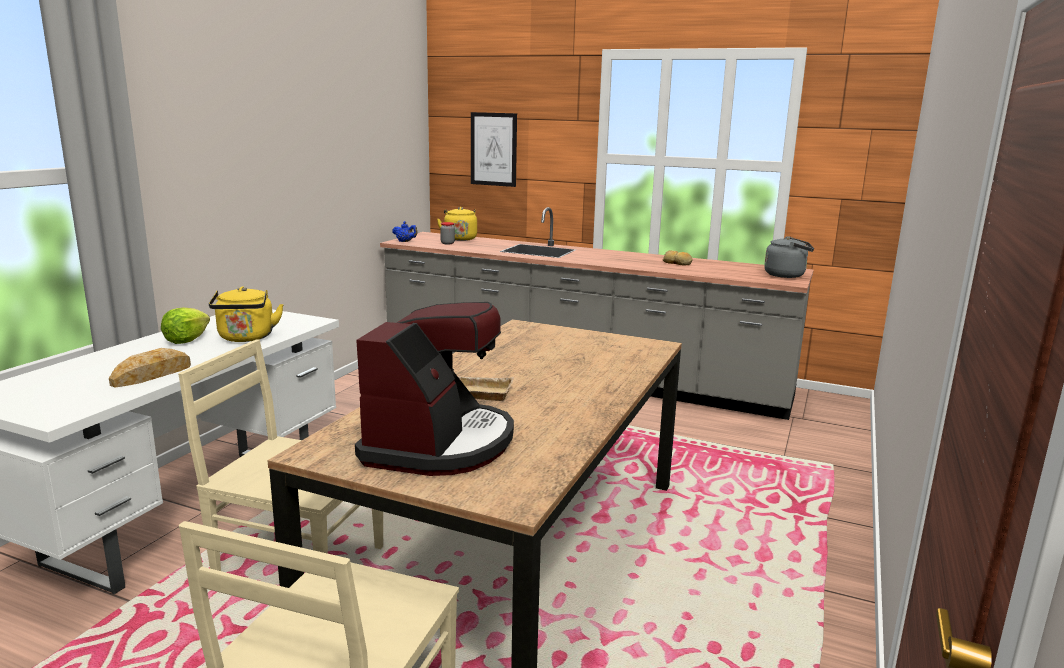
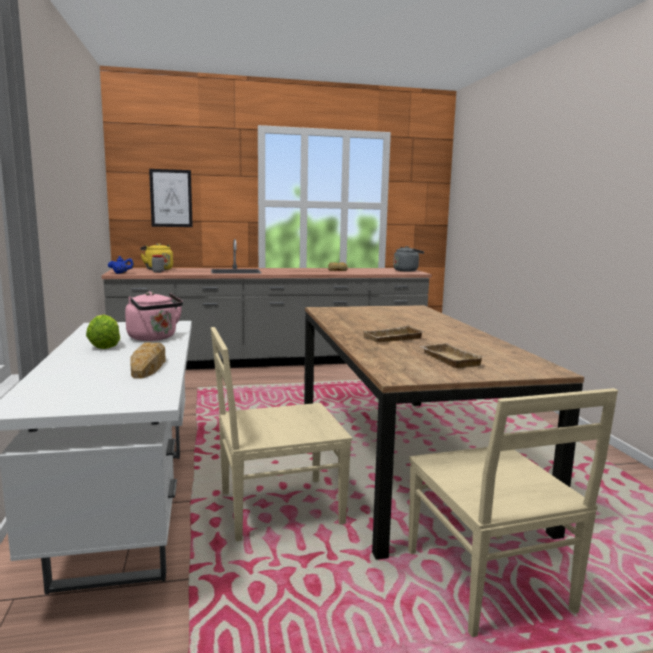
camera: 35 degrees left, 5 degrees down
(246, 338) = (154, 338): yellow kettle -> pink kettle
(439, 444) = (448, 360): coffee machine -> beige tray

